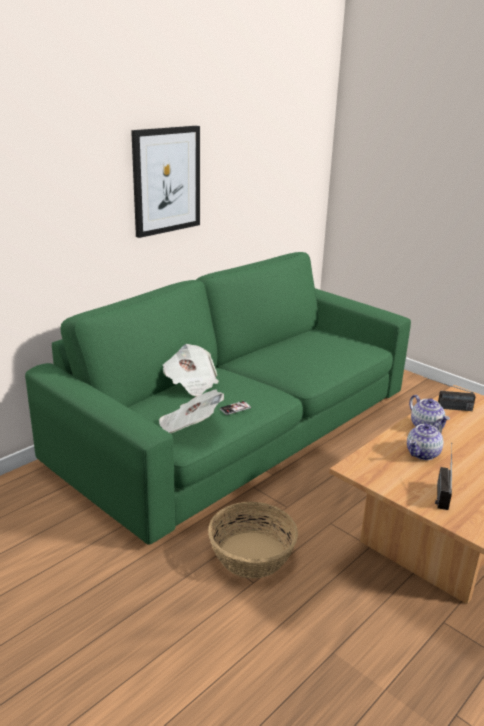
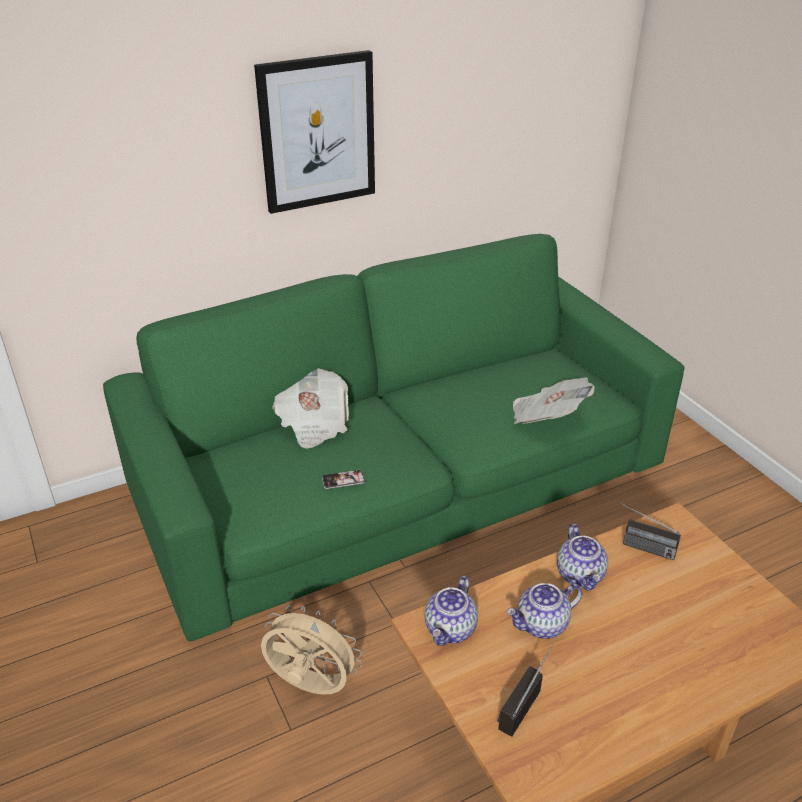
camera: 20 degrees right, 10 degrees up
(189, 427) = (268, 499): newspaper -> newspaper (547, 417)
(251, 555) = (310, 687): basket -> beige fan
(371, 466) = (451, 629): none -> teapot

